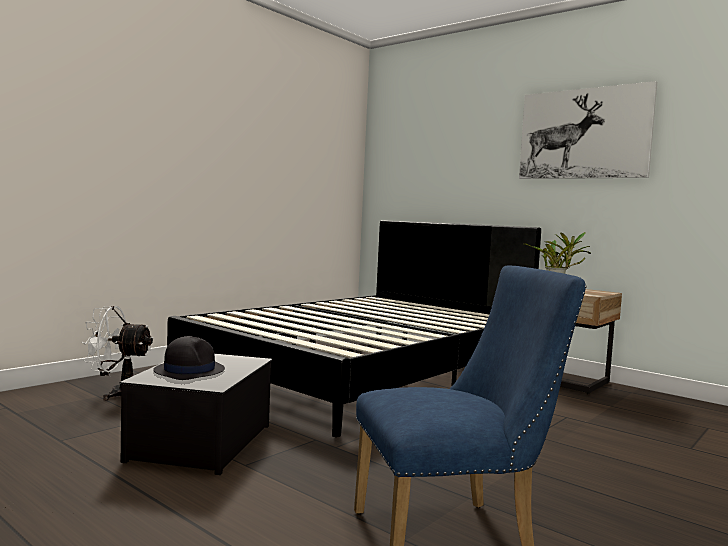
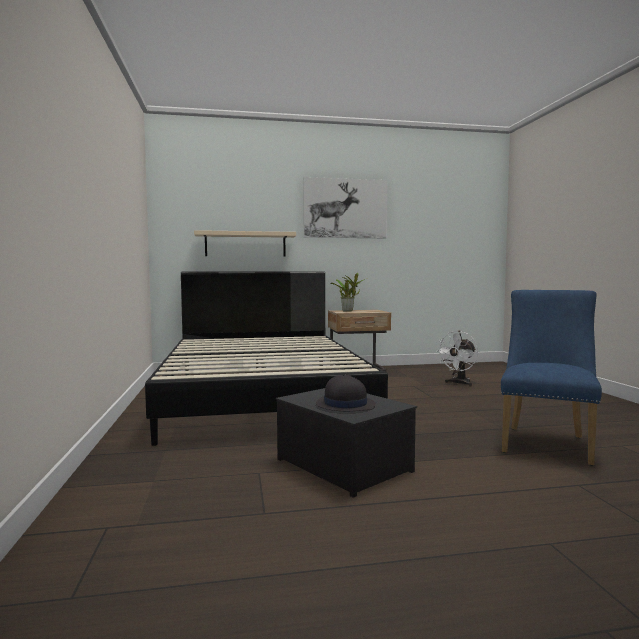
camera: 50 degrees left, 0 degrees up
(118, 393) = (163, 471): white fan -> white fan (459, 383)
(451, 189) = (245, 244): none -> beige shelf

